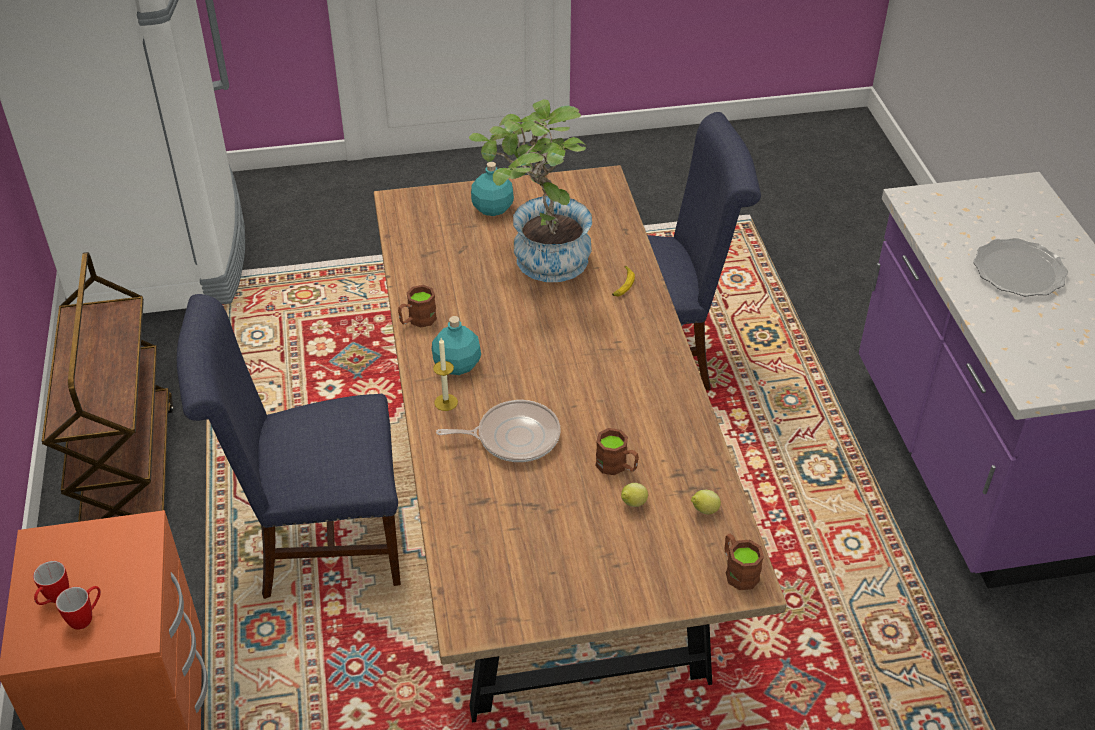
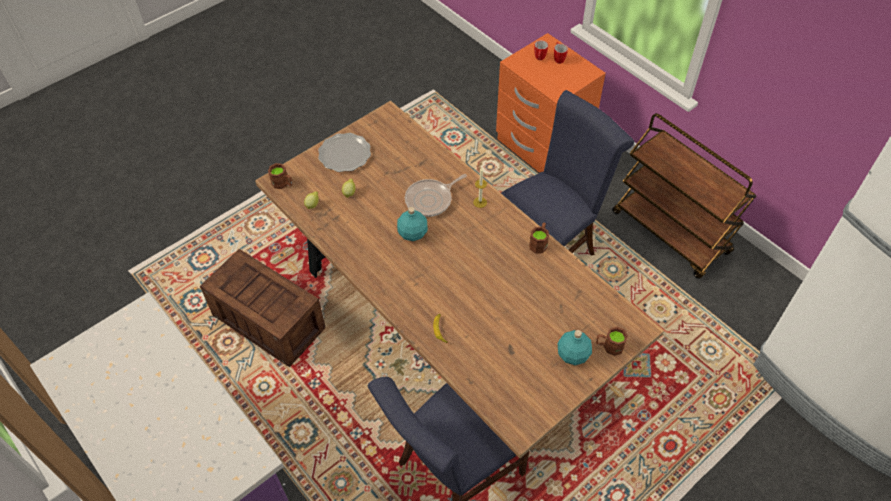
camera: 150 degrees right, 10 degrees up
(456, 365) = (493, 226): turquoise bottle -> turquoise bottle (413, 233)
(540, 259) = (507, 325): potted plant -> none
(617, 466) = (369, 208): brown mug -> brown mug (609, 346)
(811, 631) = (270, 322): none -> crate
(1019, 271) = (159, 414): plate -> plate (344, 154)

